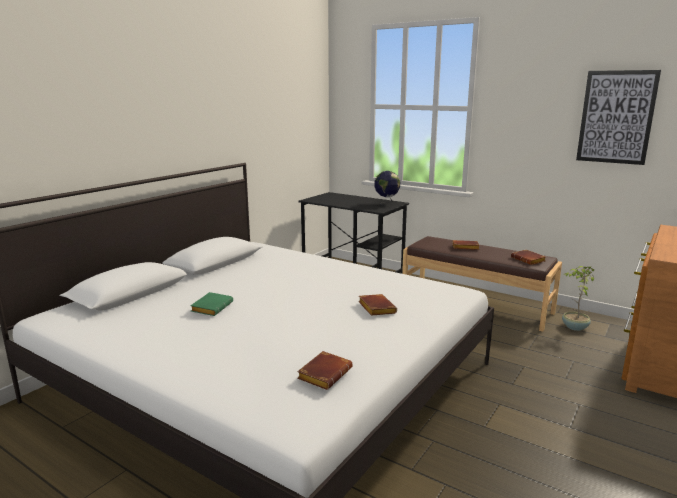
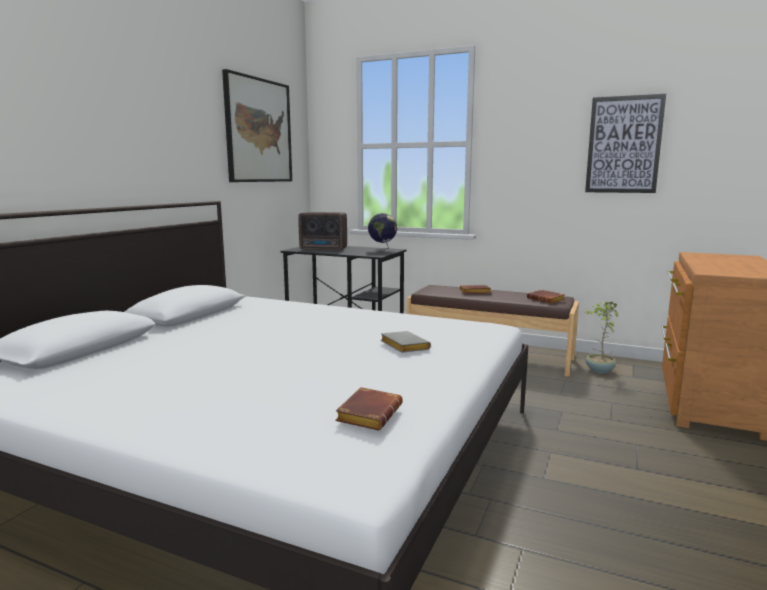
camera: 10 degrees left, 5 degrees down
(212, 307) = (195, 356): green book -> none
(281, 97) = (258, 131): none -> picture
(336, 200) = (324, 249): none -> radio
(375, 308) = (402, 346): brown book -> grey book

